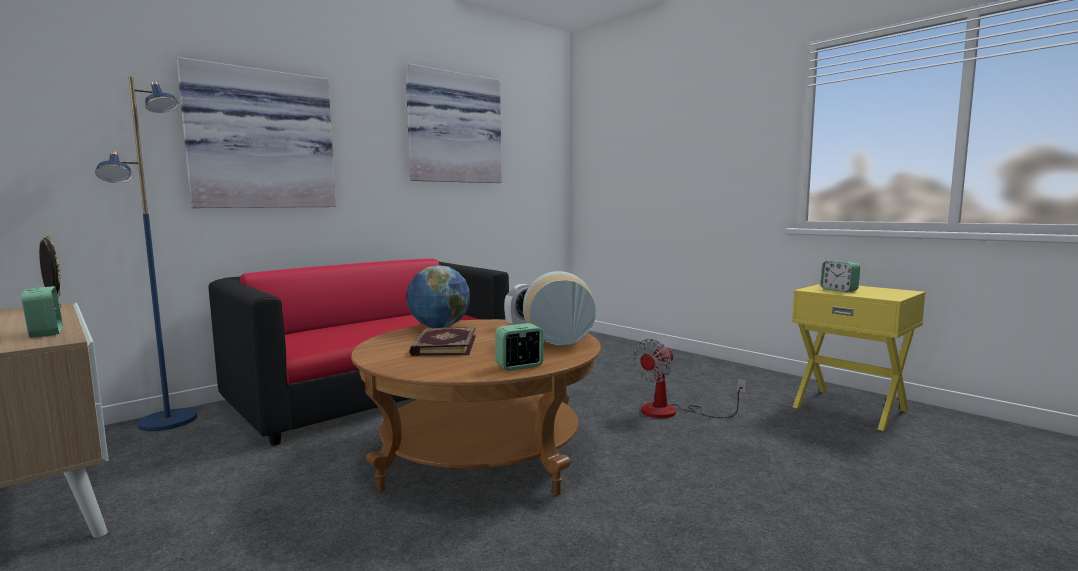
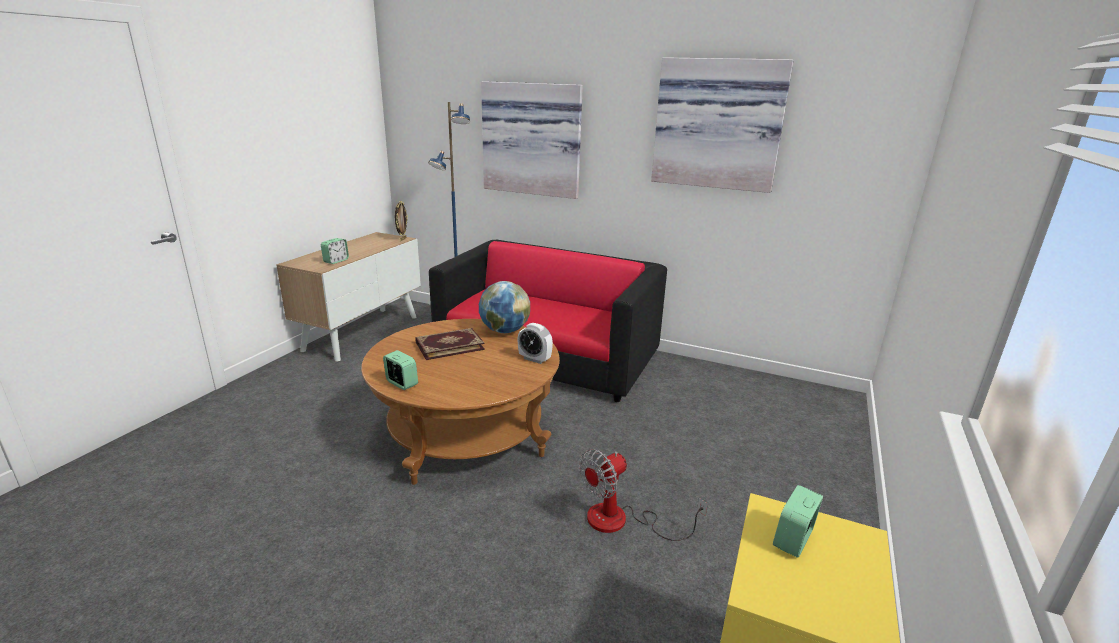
camera: 65 degrees right, 15 degrees up
(558, 341) = (486, 384): vase -> none
(672, 412) = (621, 521): fan -> fan turned 60 degrees counterclockwise

